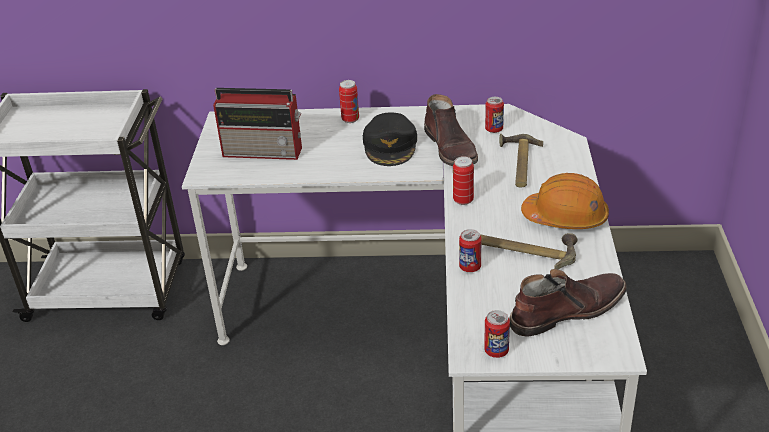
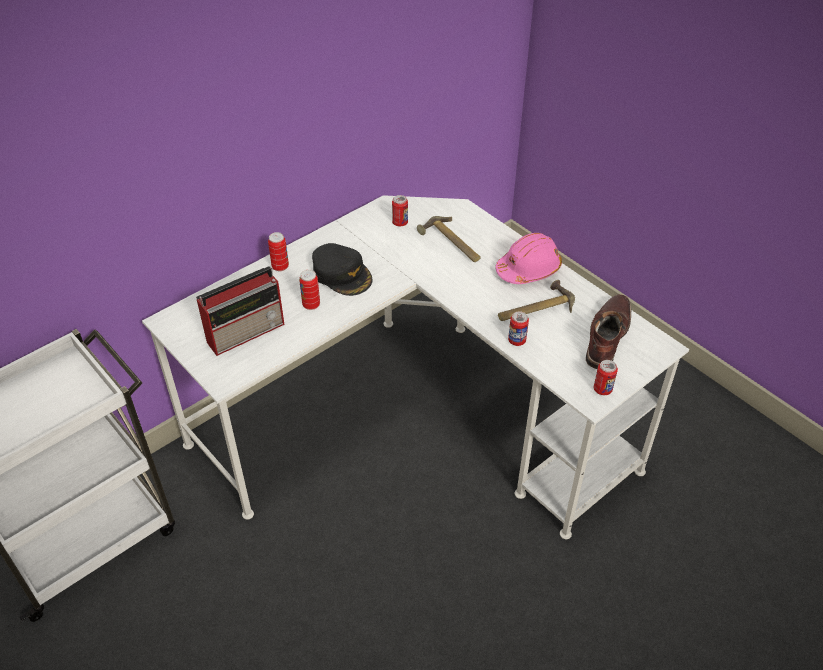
camera: 45 degrees left, 10 degrees up
(451, 148) = (390, 254): brown boot -> none
(463, 200) = (450, 292): can -> can (311, 305)
(565, 217) = (528, 269): orange hard hat -> pink hard hat

